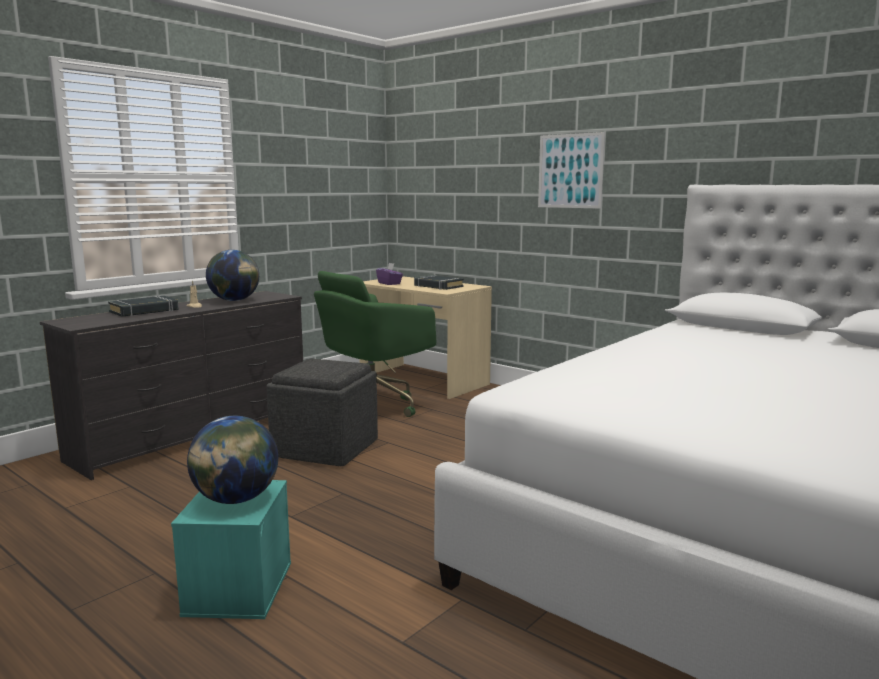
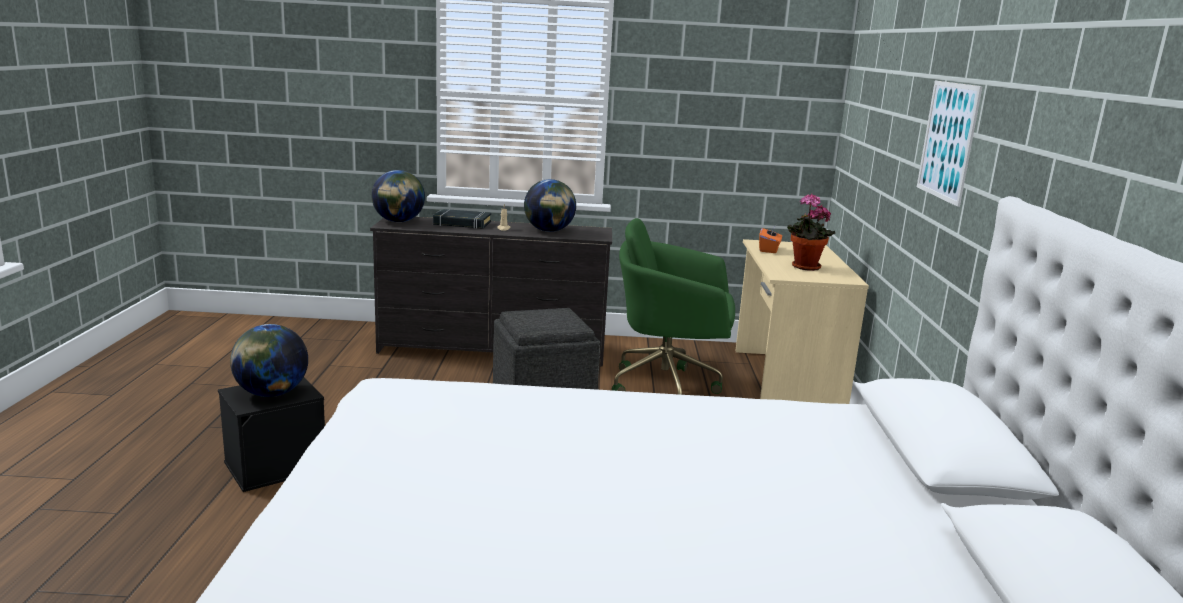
camera: 50 degrees right, 5 degrees up
(78, 322) = (398, 221): none -> globe
(238, 587) = (276, 465): turquoise storage box -> black storage box
(389, 283) = (769, 250): purple tissue box -> orange tissue box
(438, 286) = (804, 267): black book -> potted plant

